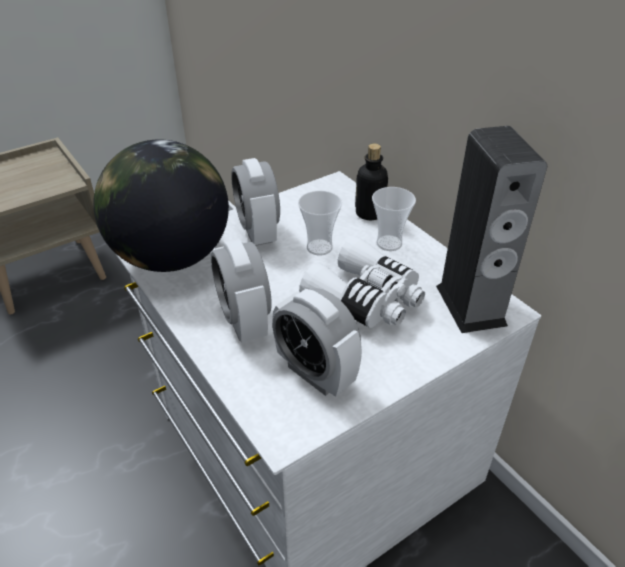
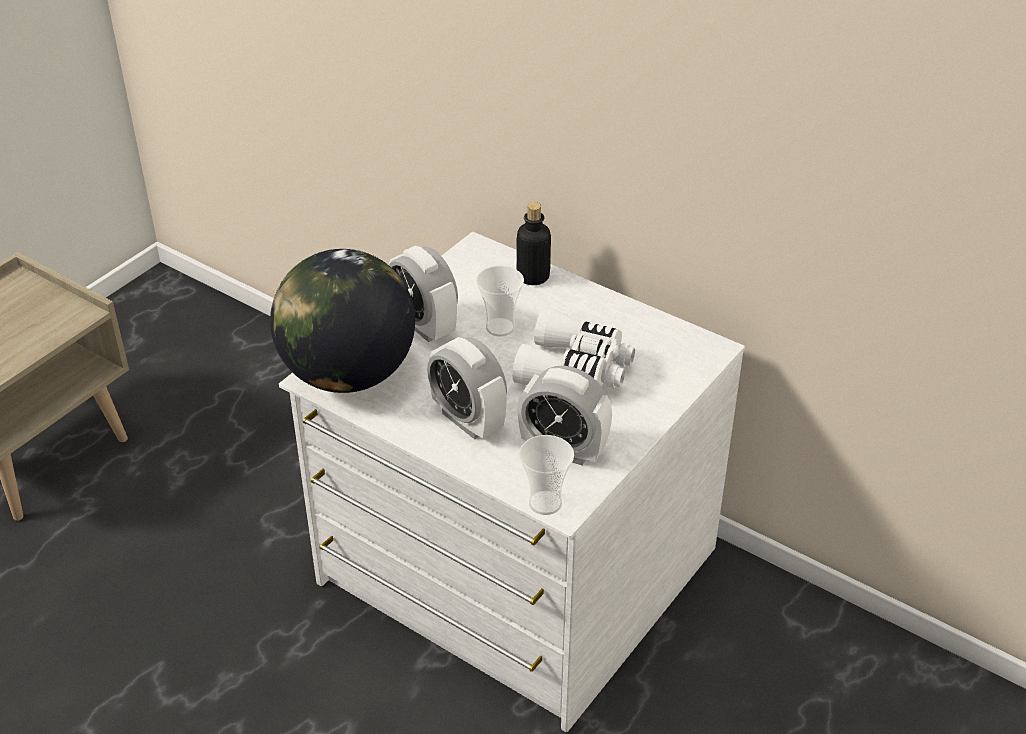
camera: 20 degrees left, 0 degrees up
(389, 243) = (570, 306): cup -> cup (545, 503)
(470, 305) = (677, 351): speaker -> none

